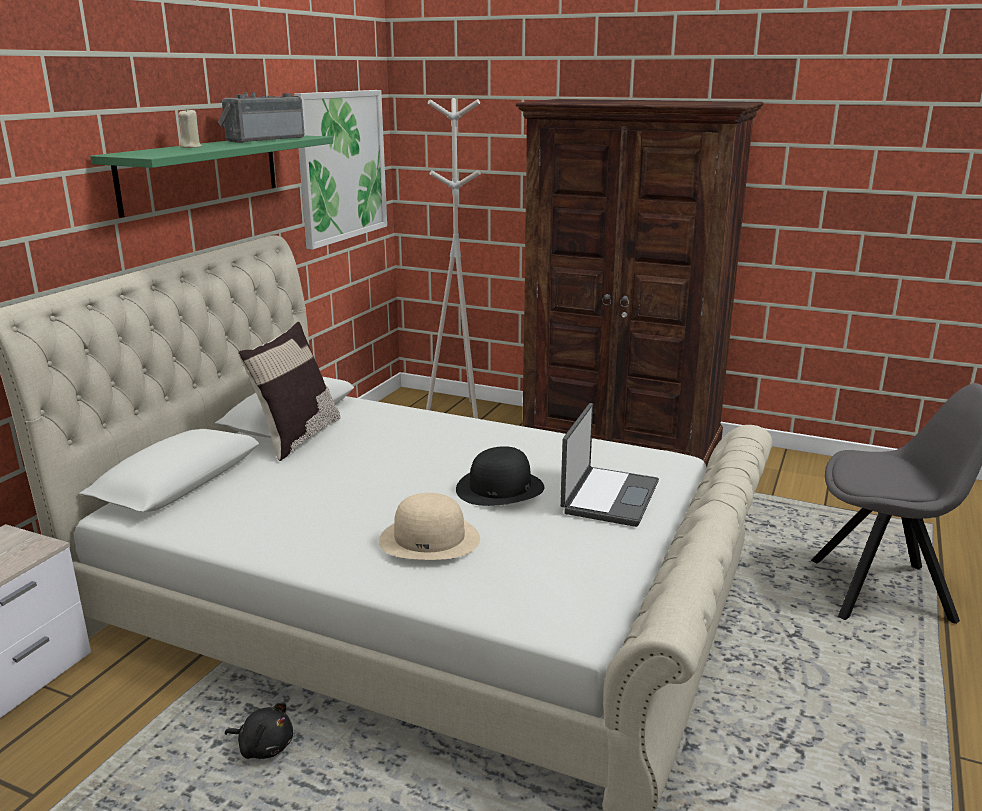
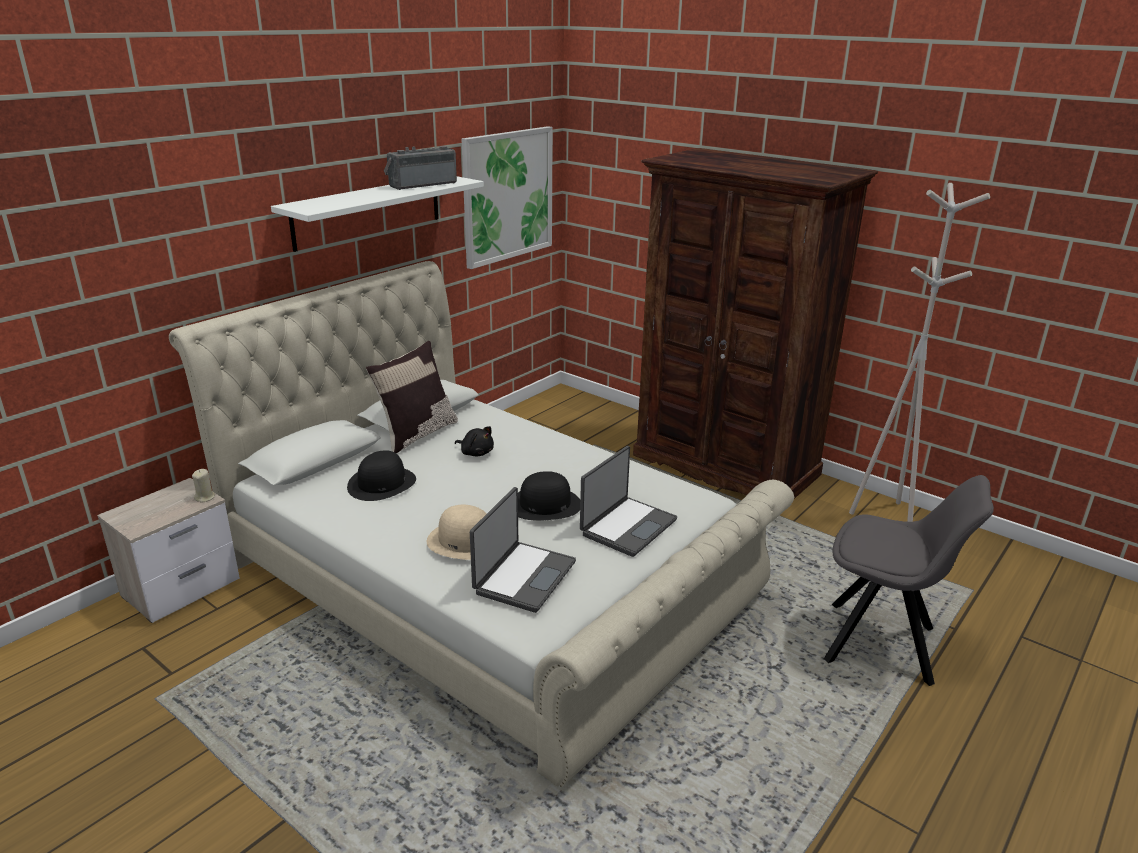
camera: 15 degrees right, 5 degrees up
(191, 147) = (353, 196): beige candle -> beige candle (205, 497)
(201, 172) = (368, 211): green shelf -> white shelf
(264, 746) = (327, 671): black plush toy -> black plush toy (476, 453)
(282, 494) = (382, 483): none -> black hat
(458, 412) = (597, 414): grey clothes rack -> grey clothes rack (886, 517)
(527, 567) = (523, 577): none -> laptop

